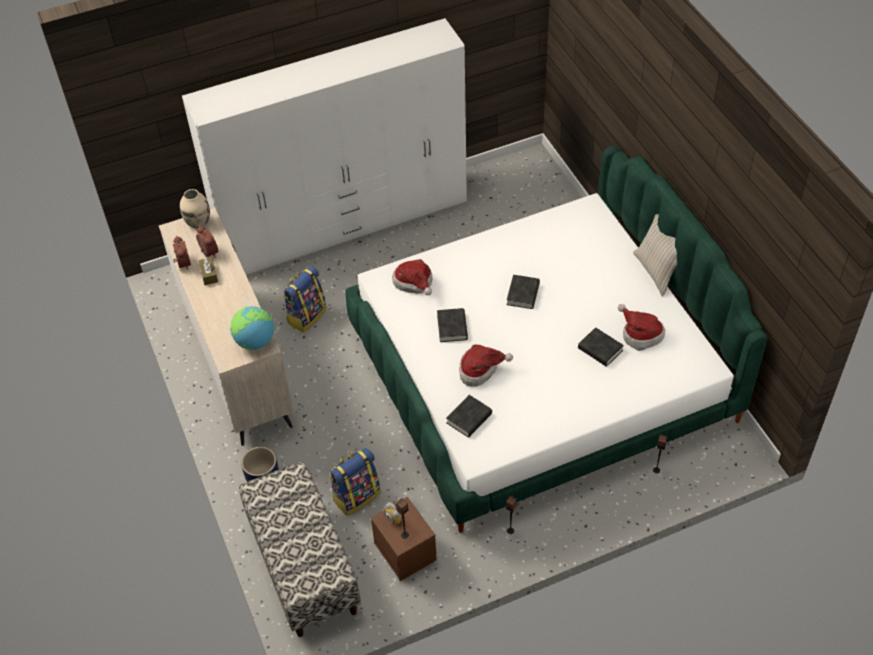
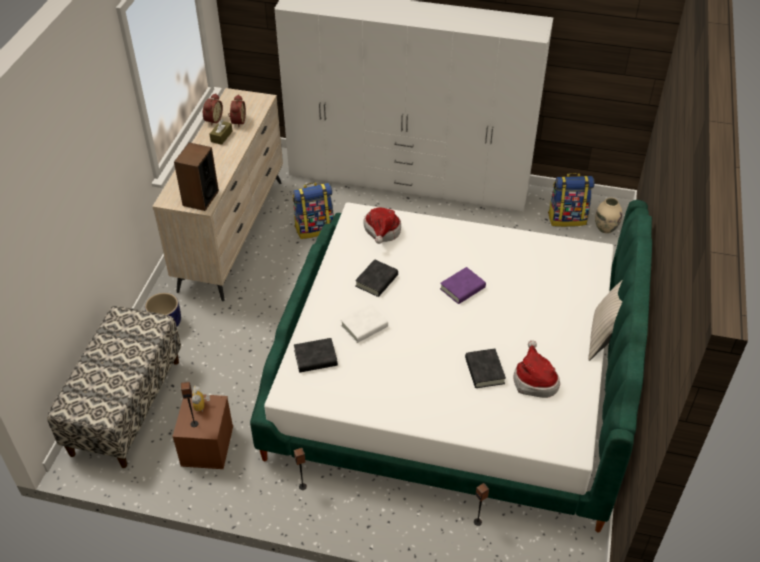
camera: 35 degrees right, 5 degrees down
(198, 222) = (253, 99): beige vase -> beige vase (605, 228)
(255, 341) = (200, 198): globe -> speaker
(356, 495) = (216, 379): backpack -> backpack (567, 218)
(480, 370) = (364, 326): hat -> white book
(523, 294) = (462, 288): black book -> purple book

